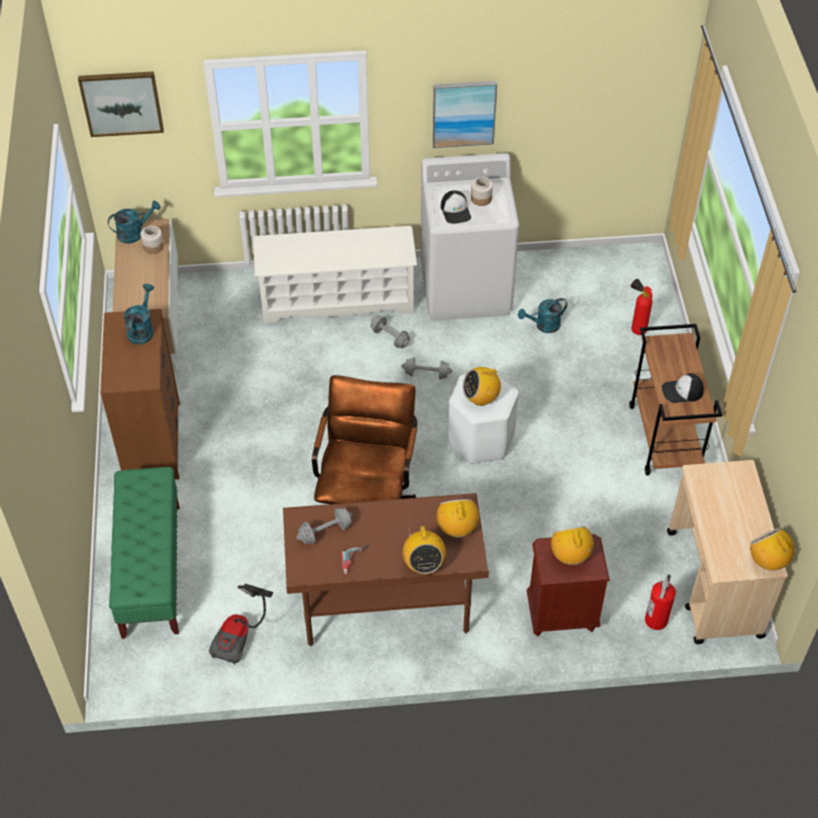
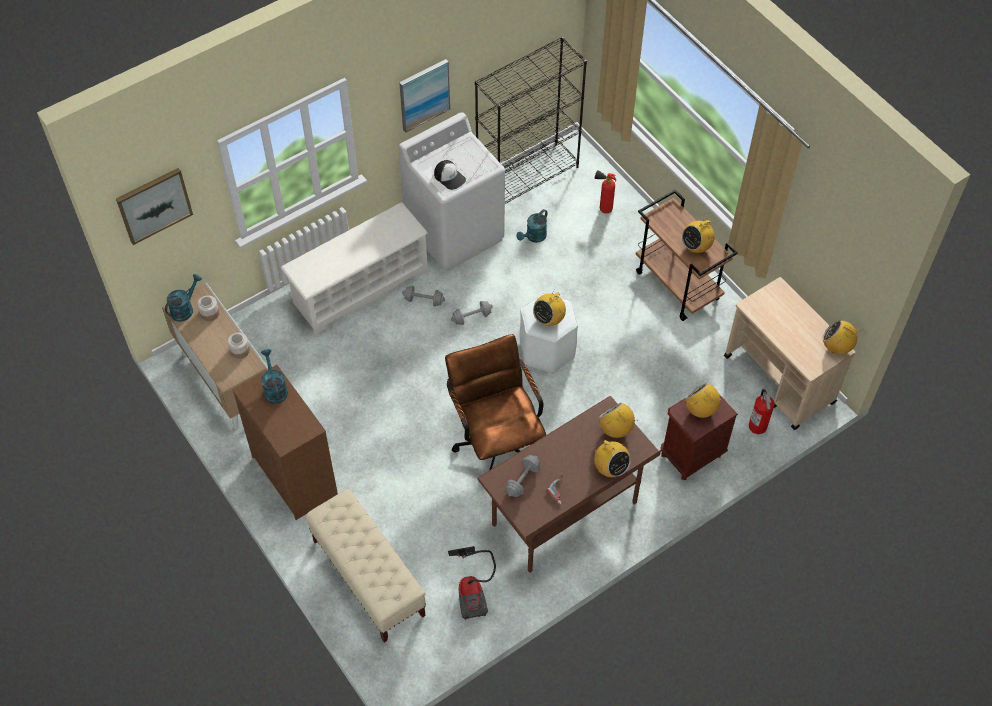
camera: 30 degrees left, 5 degrees up
(151, 570) = (368, 578): green bench -> beige bench
(481, 199) = (462, 158): jar -> jar (240, 350)
(578, 266) = (528, 176): none -> black bookcase
(682, 391) = (696, 247): cap -> radio

